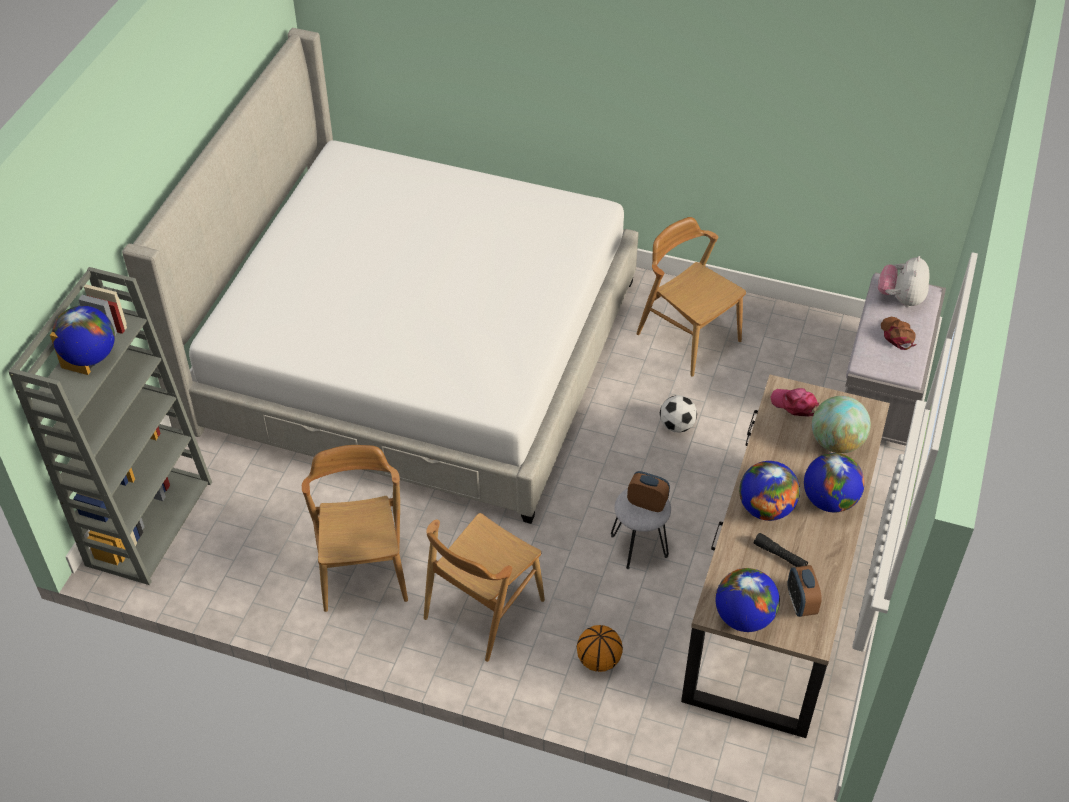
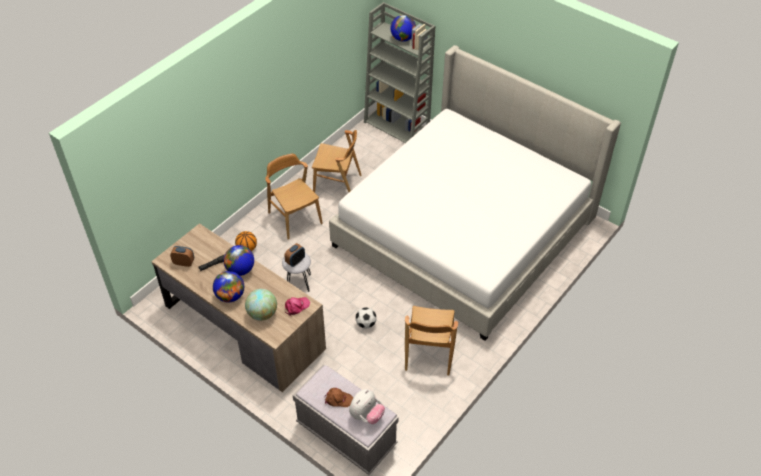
camera: 110 degrees right, 0 degrees up
(688, 337) = (429, 353): brown chair -> brown chair turned 120 degrees clockwise
(744, 617) = (190, 241): globe -> none
(900, 298) = (366, 415): plush toy -> plush toy turned 90 degrees clockwise

